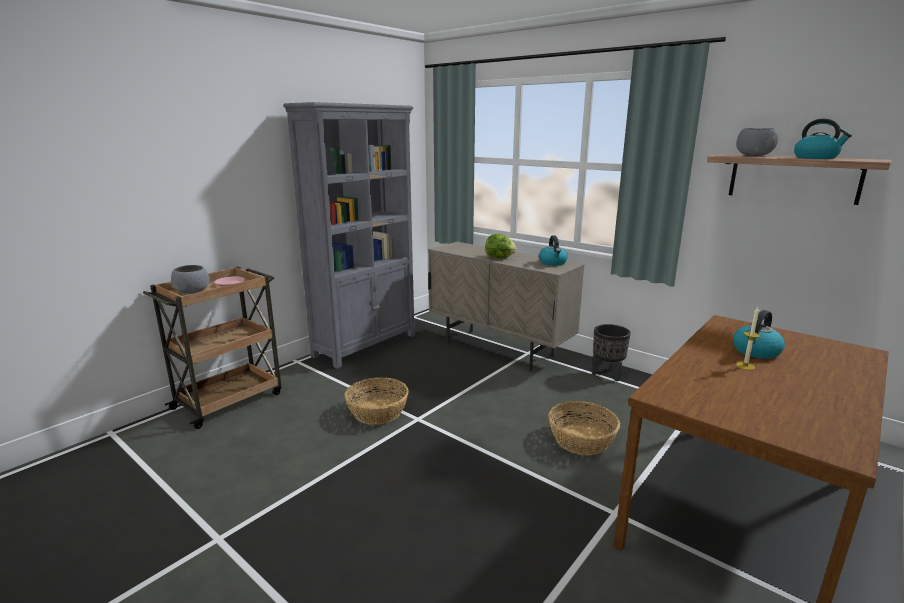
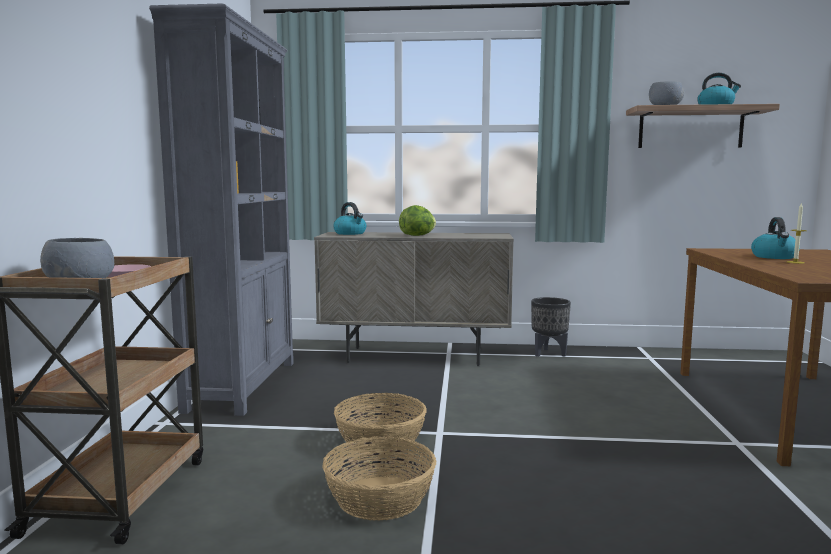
camera: 35 degrees left, 10 degrees down
(553, 263) = (480, 234): kettle -> kettle (350, 233)
(582, 440) = (619, 403): basket -> basket (380, 498)

